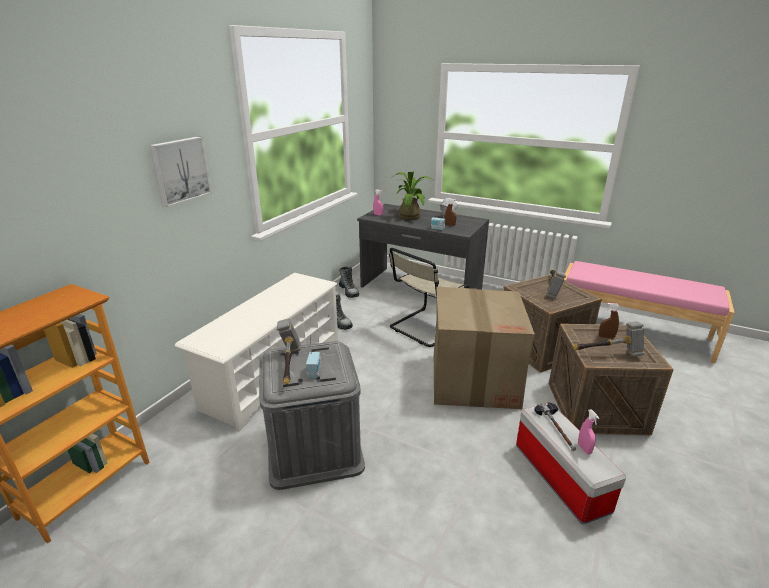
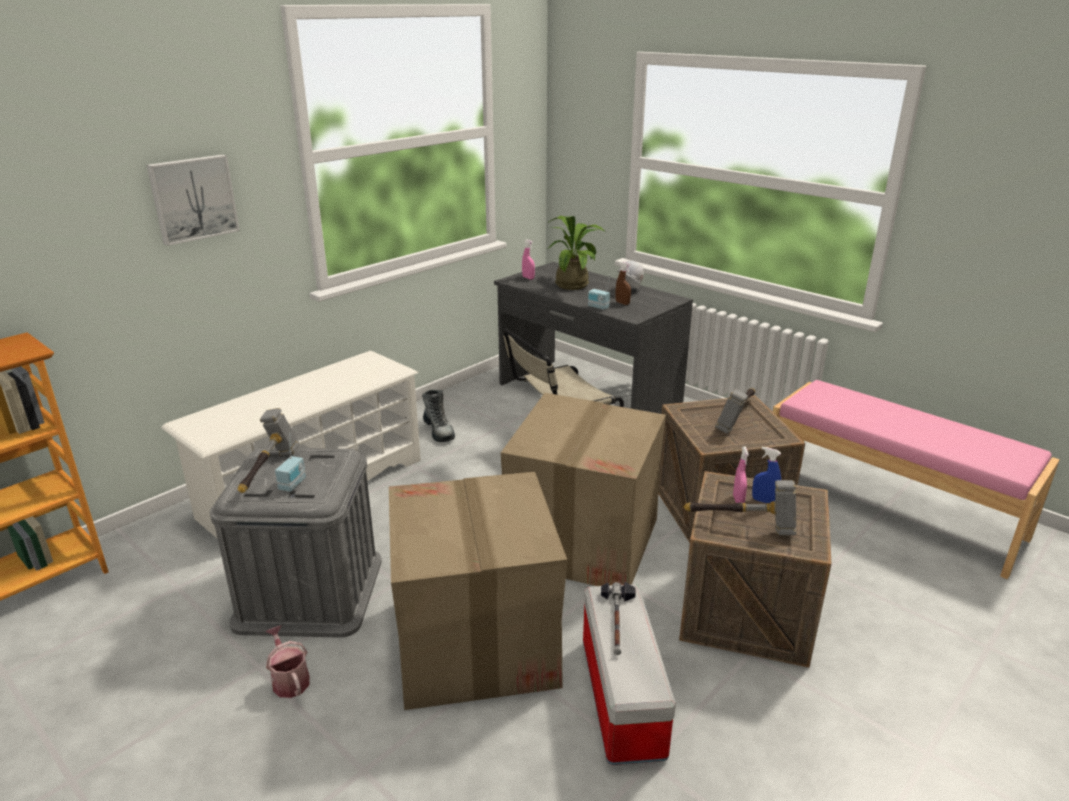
camera: 15 degrees right, 0 degrees up
(336, 515) = (289, 679): none -> watering can
(349, 291) = (479, 389): boot -> none
(449, 461) = (476, 643): none -> cardboard box
(584, 449) = (637, 655): pink spray bottle -> pink spray bottle (738, 501)
(606, 337) = (764, 501): brown spray bottle -> blue spray bottle

